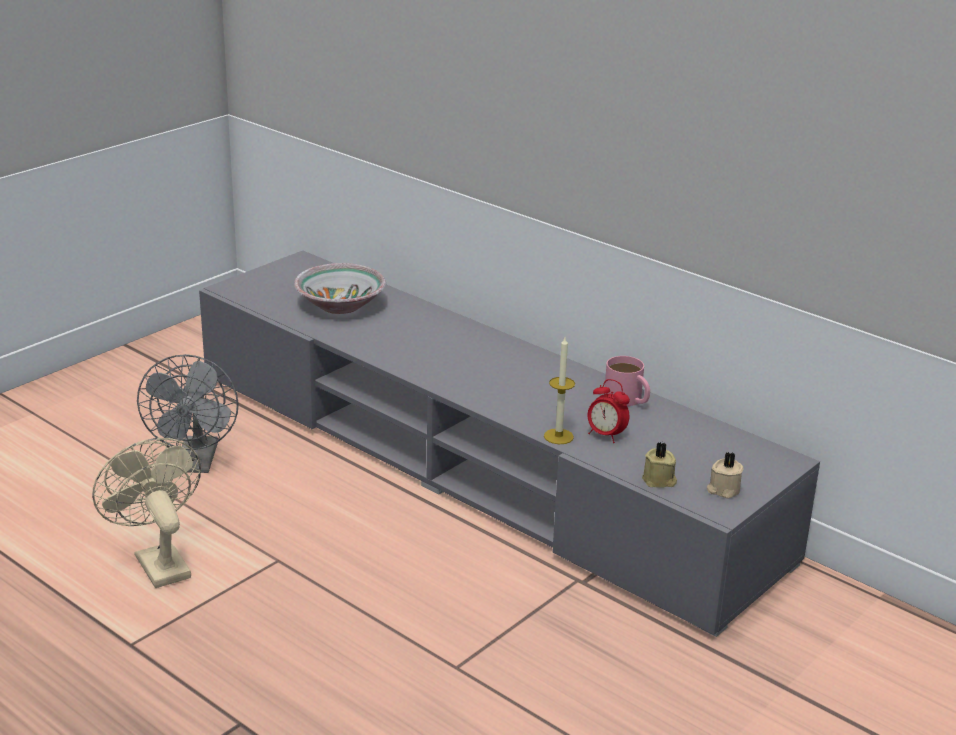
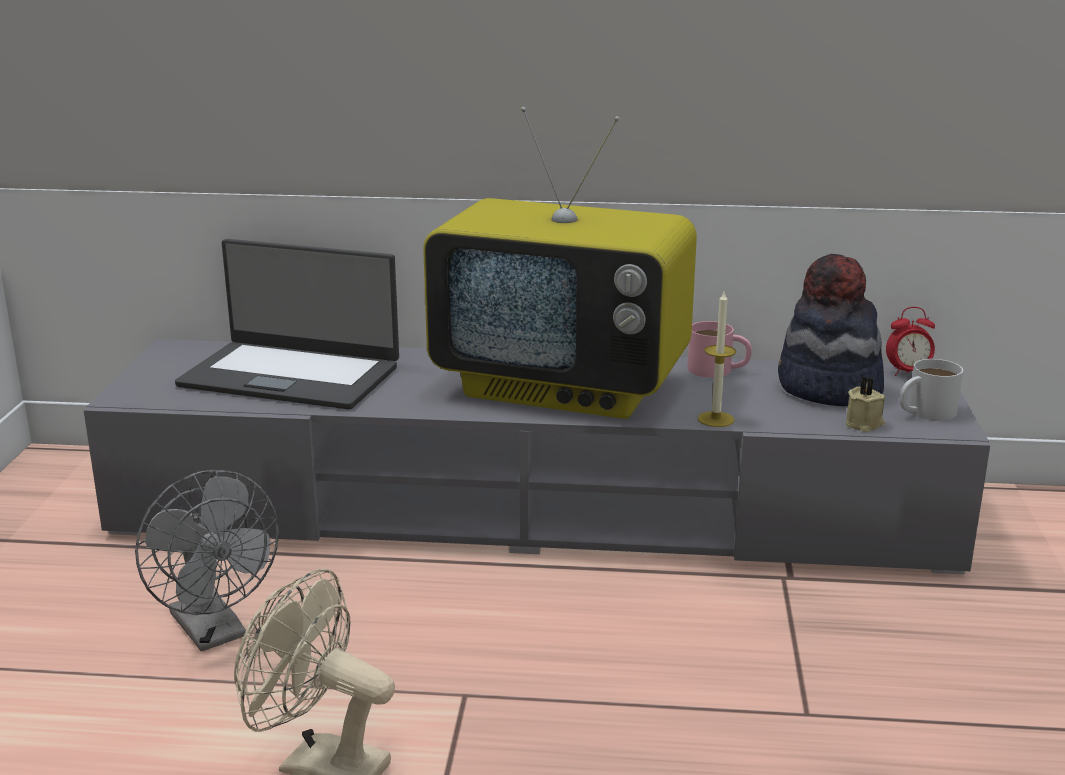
camera: 35 degrees left, 5 degrees down
(341, 305) = (291, 375): bowl -> laptop
(496, 375) = (564, 388): none -> television
(606, 435) = (753, 404): alarm clock -> alarm clock (908, 373)
(683, 445) = (828, 389): none -> hat
(723, 490) = (924, 412): beige candle -> white mug

